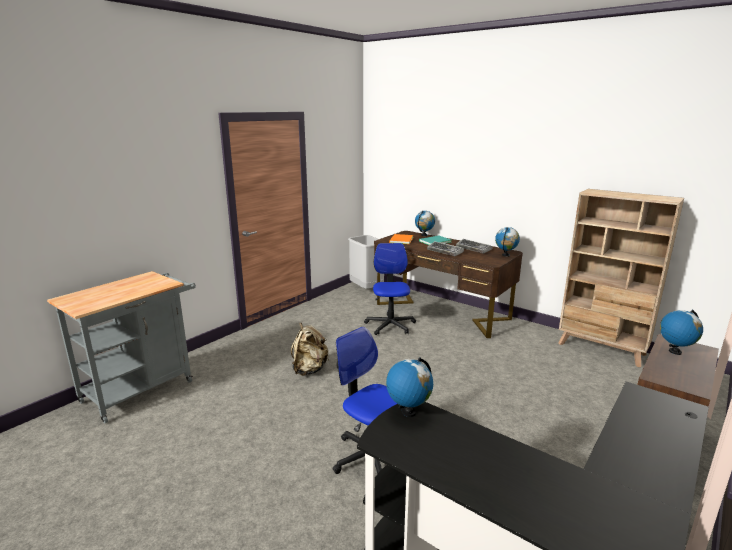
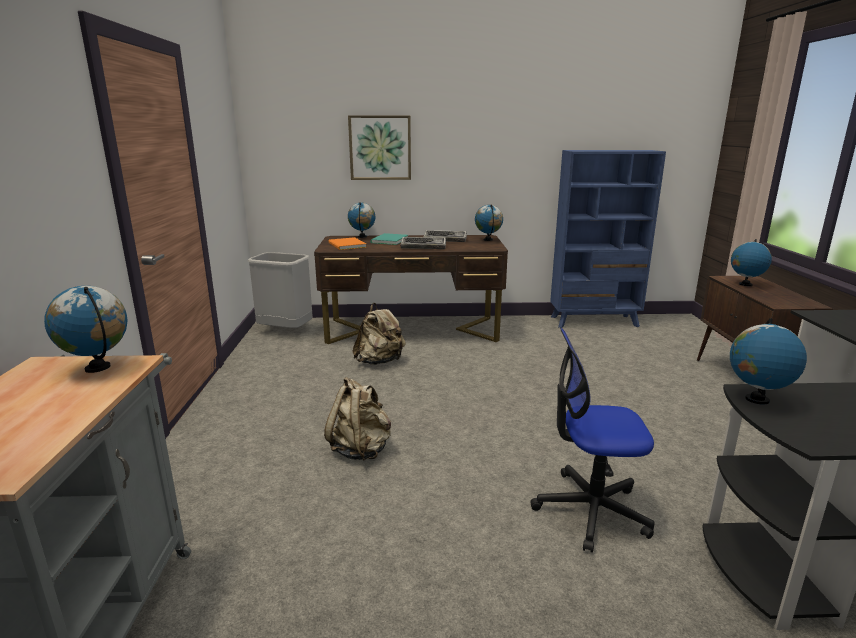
camera: 40 degrees left, 0 degrees up
(158, 282) = (98, 368): none -> globe
(390, 325) = (380, 361): office chair -> beige backpack
(445, 172) = (380, 148): none -> picture
(601, 349) = (594, 321): beige bookcase -> blue bookcase

